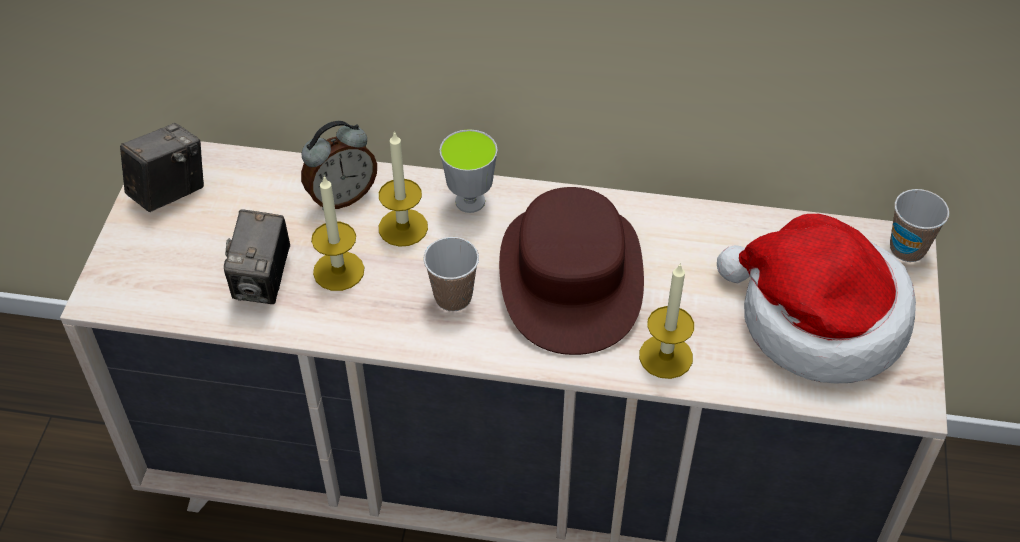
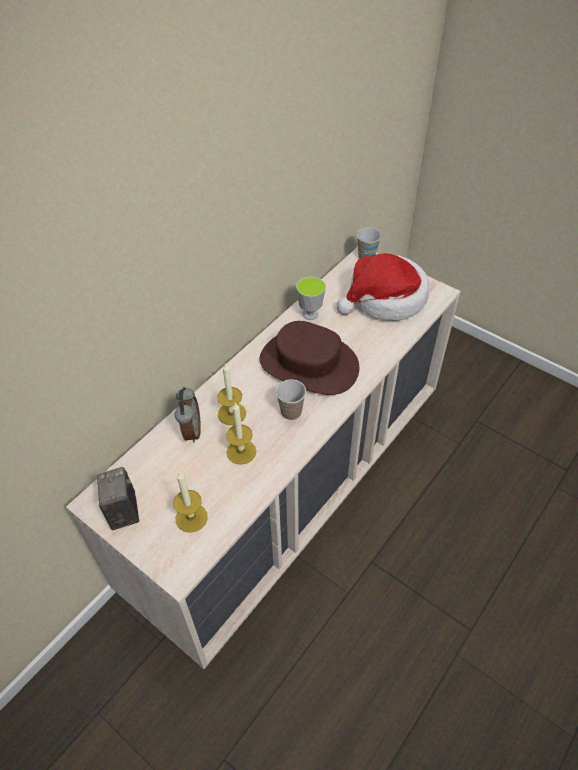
camera: 60 degrees left, 0 degrees up
(263, 281) = (224, 488): camera -> none
(470, 201) = (235, 381): cup -> cup (310, 314)
(665, 356) = (374, 353): candle -> candle (191, 517)

